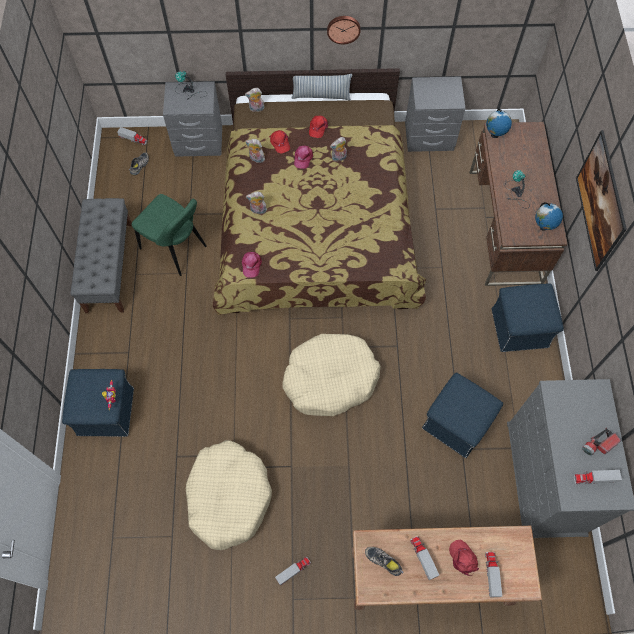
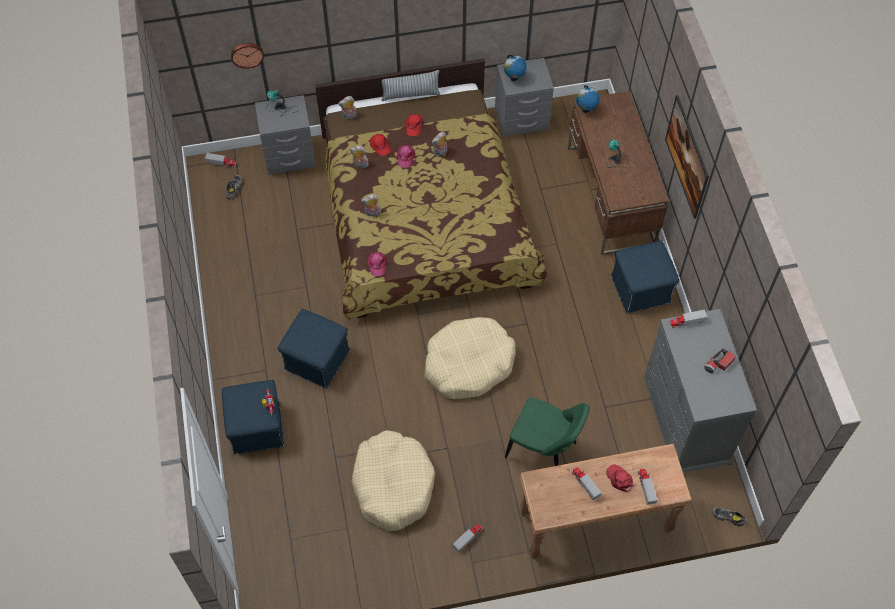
camera: 10 degrees left, 5 degrees down
(109, 267) = (227, 292): grey bench -> none
(176, 249) = (290, 265): green chair -> green chair (544, 452)
(343, 28) = (427, 30): wall clock -> wall clock (247, 54)
(384, 560) = (552, 492): shoe -> shoe (728, 516)
(456, 423) = (595, 384): blue ottoman -> blue ottoman (316, 359)
(543, 227) = (644, 188): globe -> globe (514, 78)
(594, 478) = (719, 391): toy truck -> toy truck (686, 322)

